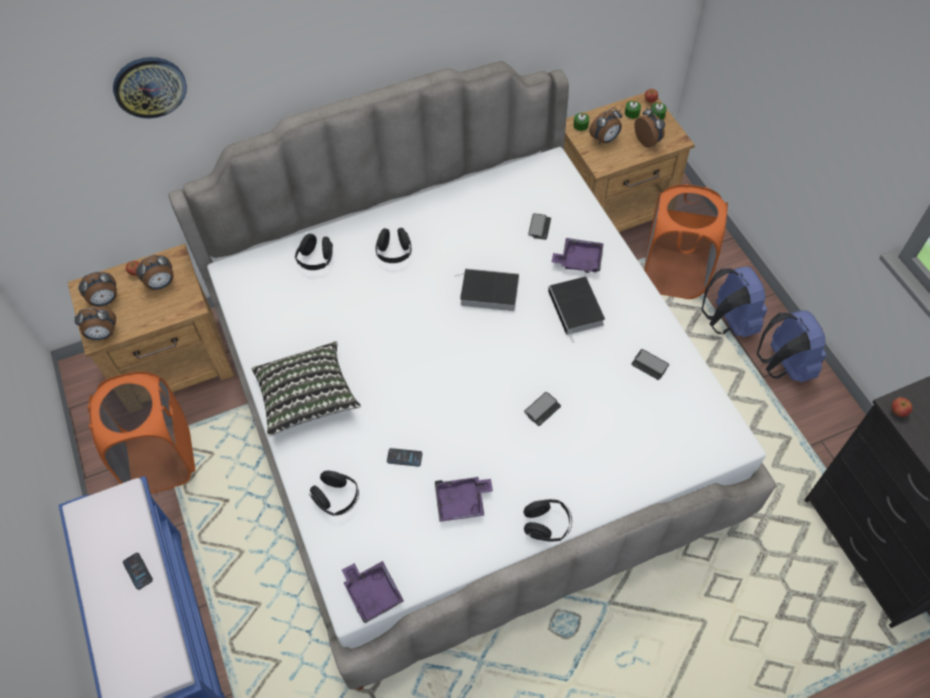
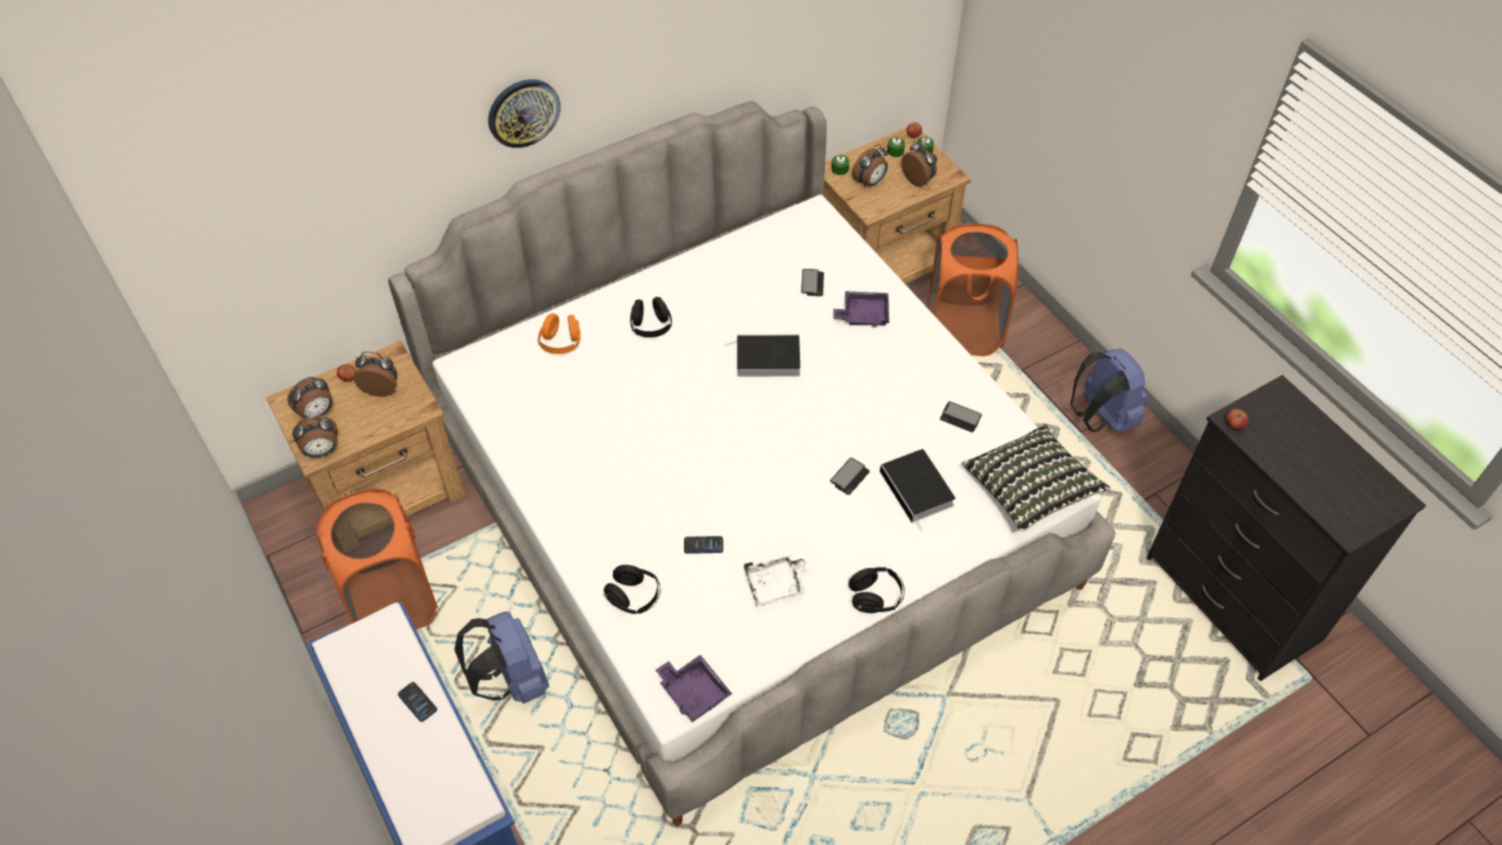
camera: 10 degrees left, 5 degrees down
(149, 86) = (374, 154): wall clock -> wall clock (523, 112)
(161, 284) = (382, 388): alarm clock -> alarm clock turned 135 degrees counterclockwise
(307, 397) = (579, 493): pillow -> pillow (1030, 489)
(316, 260) = (561, 343): black headphones -> orange headphones
(462, 502) = (777, 585): purple tray -> white tray
(577, 309) = (869, 367): book -> book (918, 490)
(727, 322) = (1032, 377): blue backpack -> blue backpack (512, 680)

